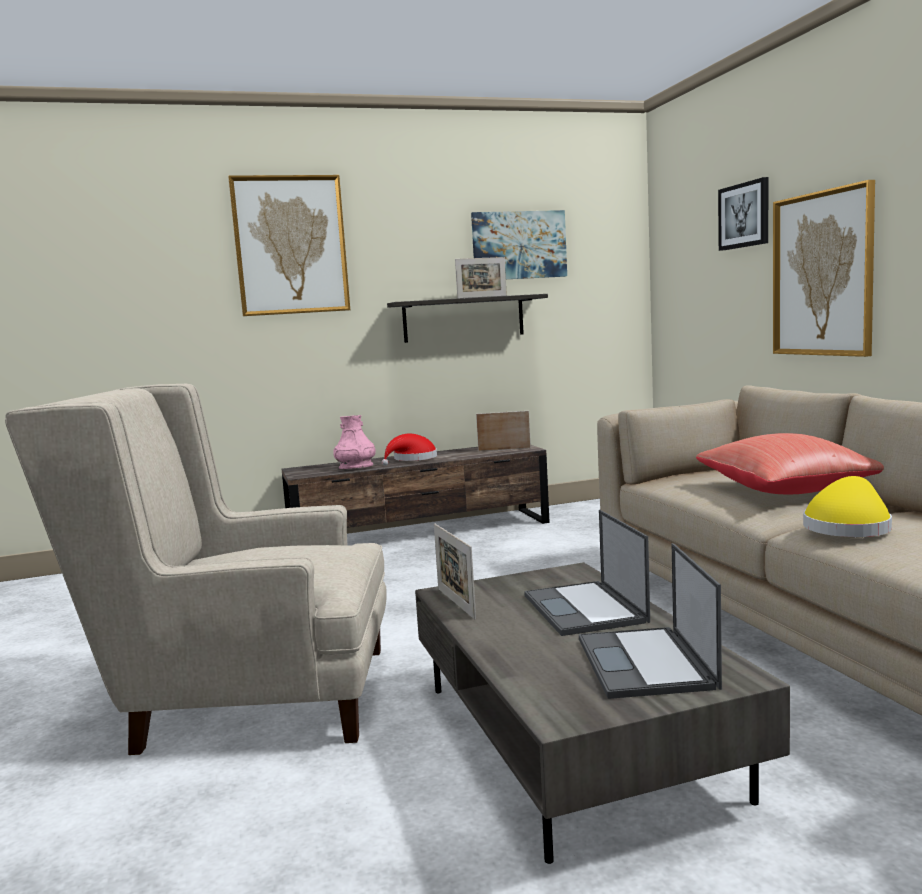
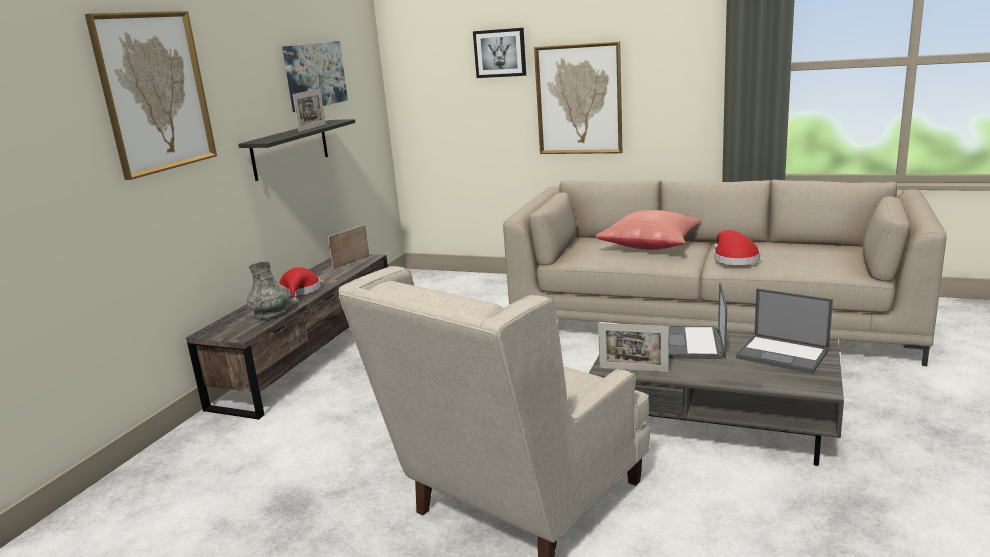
camera: 50 degrees left, 10 degrees up
(356, 467) = (271, 313): pink vase -> grey vase
(585, 609) = (694, 344): laptop -> laptop turned 75 degrees clockwise
(847, 527) = (734, 258): yellow hat -> red hat

